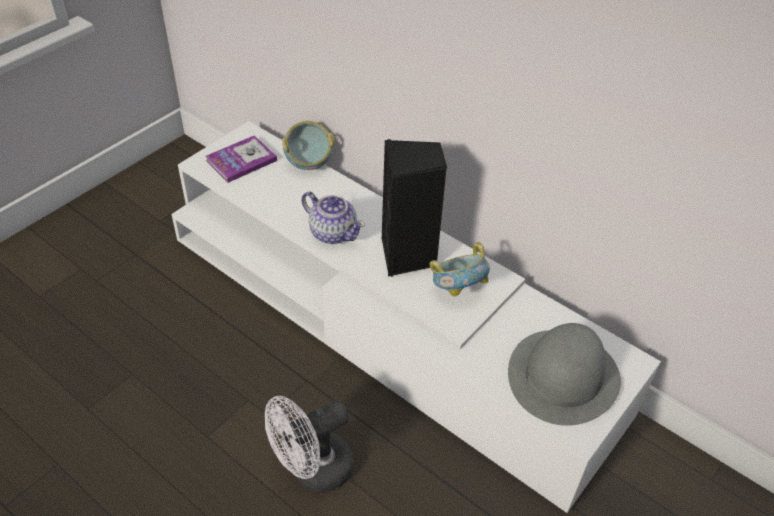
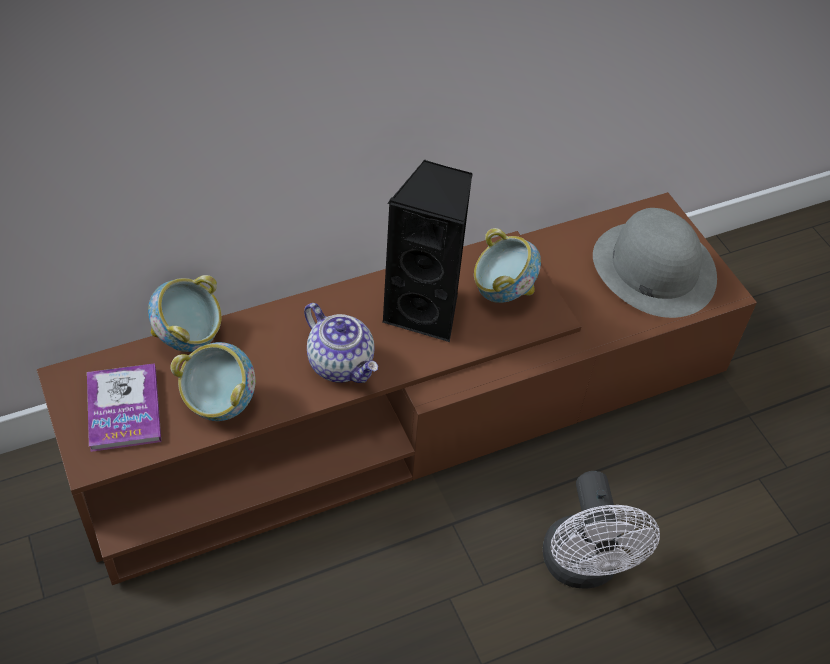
camera: 65 degrees left, 5 degrees up
(268, 193) = (219, 403): none -> bowl
(334, 233) = (342, 364): teapot -> teapot turned 75 degrees clockwise
(384, 322) = (408, 409): white tv stand -> brown tv stand

